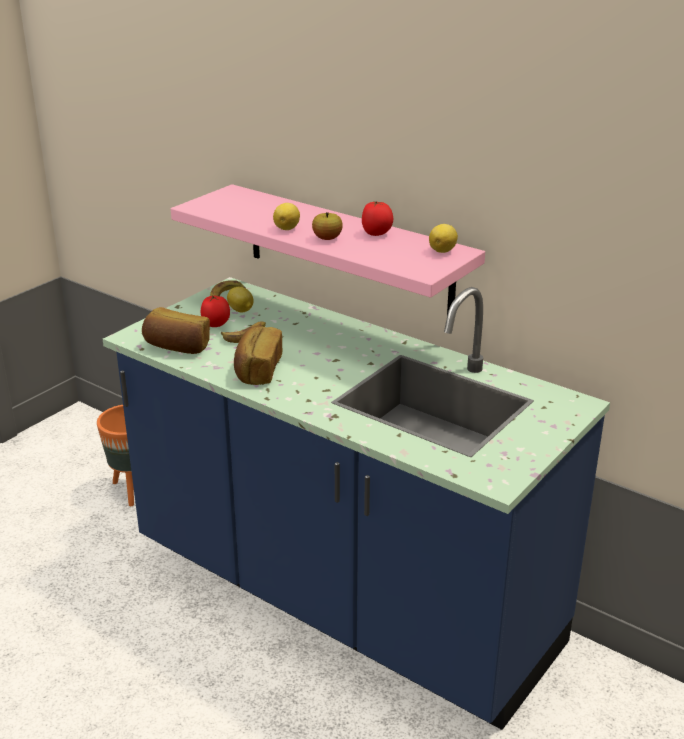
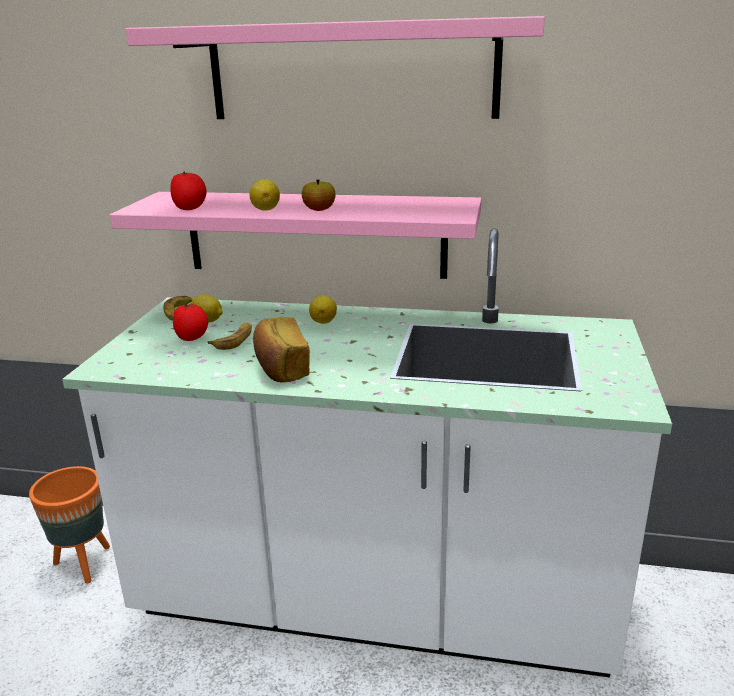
camera: 25 degrees left, 5 degrees down
(177, 347) = (165, 366): bread -> none
(342, 599) = (373, 603): blue counter -> white counter
(377, 234) = (363, 201): tomato -> tomato (190, 209)
(384, 114) = (351, 71): none -> pink shelf
(443, 251) = (445, 202): lemon -> lemon (324, 321)

